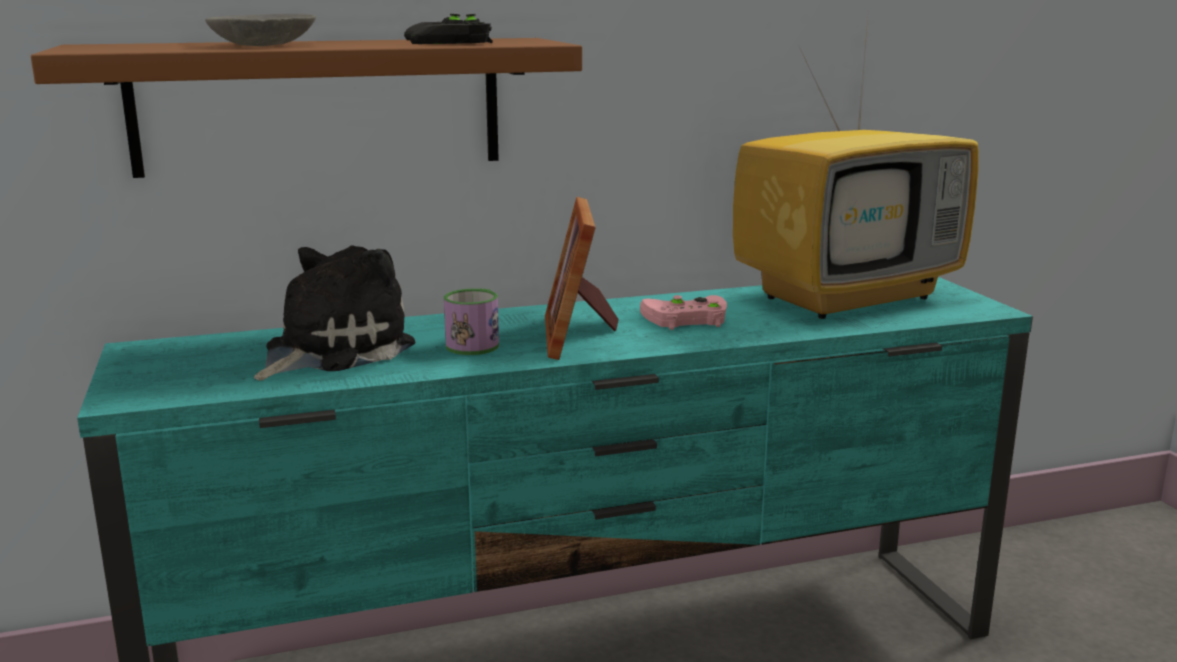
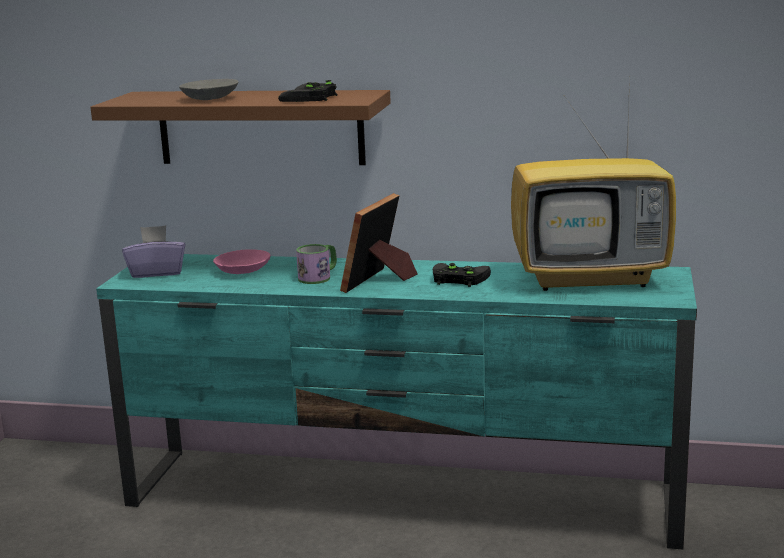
camera: 30 degrees right, 0 degrees up
(172, 372) = (157, 272): none -> purple tissue box
(331, 350) = (242, 271): plush toy -> pink bowl
(683, 319) = (457, 279): pink game controller -> black game controller

